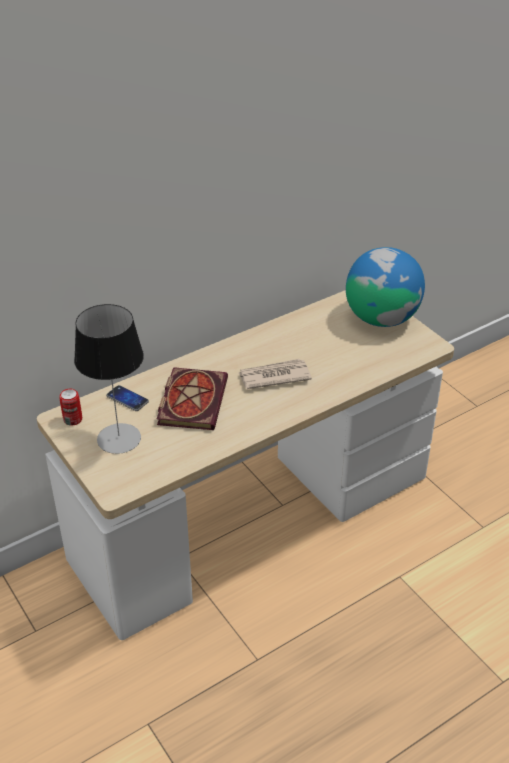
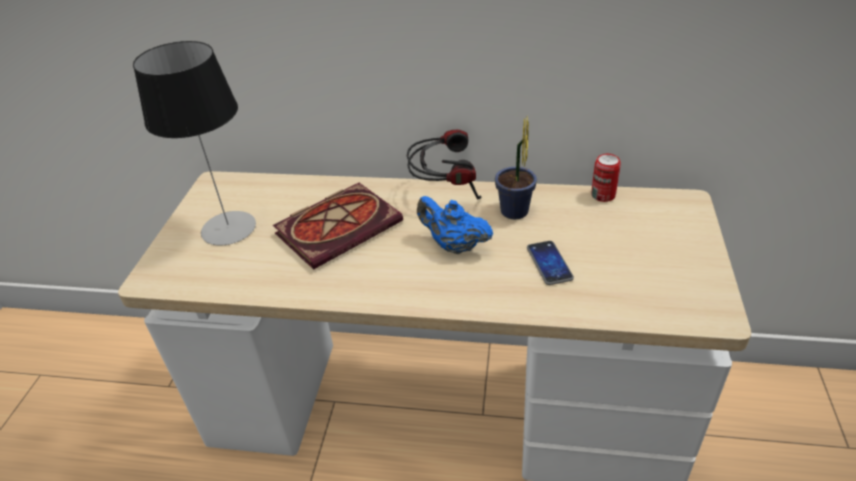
camera: 45 degrees right, 0 degrees up
(73, 419) = (222, 189): can -> can (603, 195)
(127, 399) = (289, 194): phone -> phone (549, 263)
(228, 349) = (445, 193): none -> headphones
(273, 376) = (454, 246): newspaper -> blue teapot
(283, 342) = (514, 214): none -> potted plant
(381, 318) = (677, 242): globe -> none

